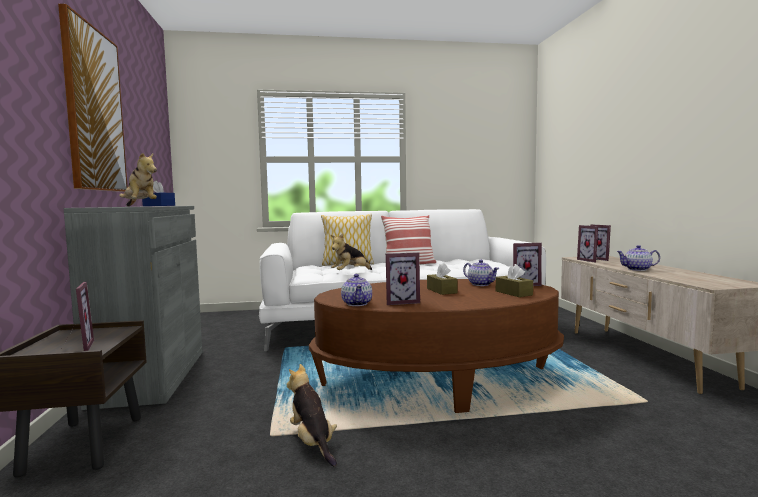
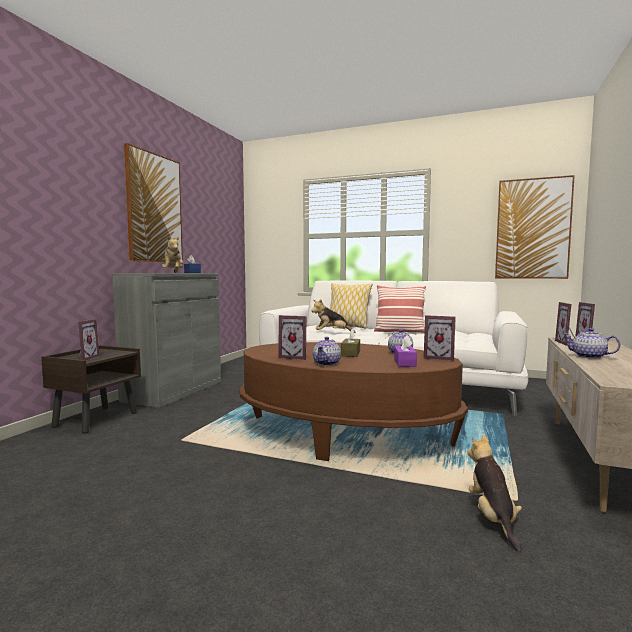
camera: 30 degrees right, 0 degrees up
(312, 442) = (197, 451): plush toy -> plush toy (492, 518)
(357, 303) = (262, 354): teapot -> teapot (327, 363)
(497, 159) = (532, 229): none -> picture
(513, 293) = (405, 363): brown tissue box -> purple tissue box

